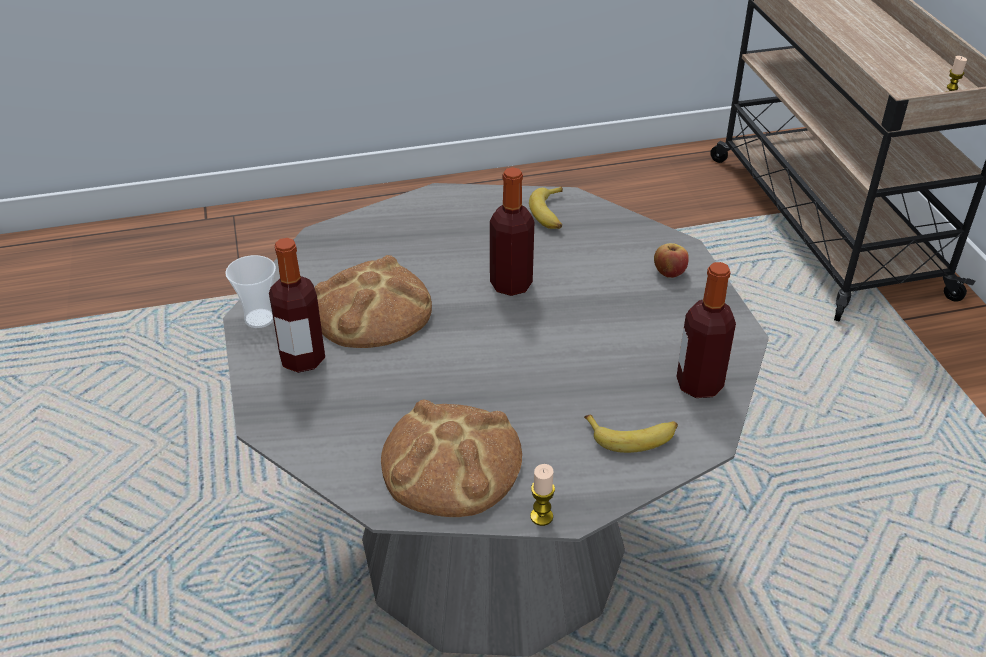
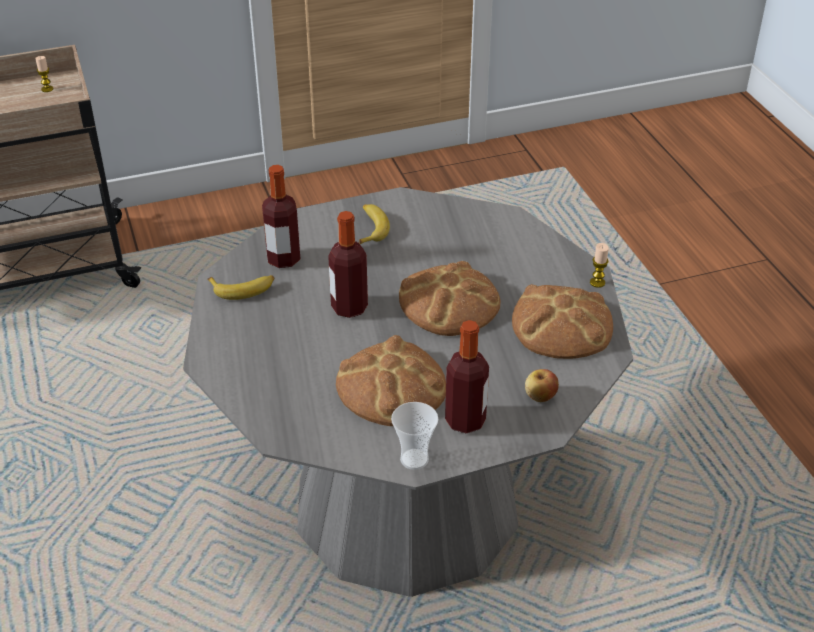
camera: 95 degrees left, 0 degrees up
(510, 362) = (448, 303): none -> bread
(633, 436) = (514, 245): banana -> banana (371, 228)
(669, 272) = (327, 226): apple -> apple (540, 396)
(699, 384) = (456, 217): bottle -> bottle (283, 259)

